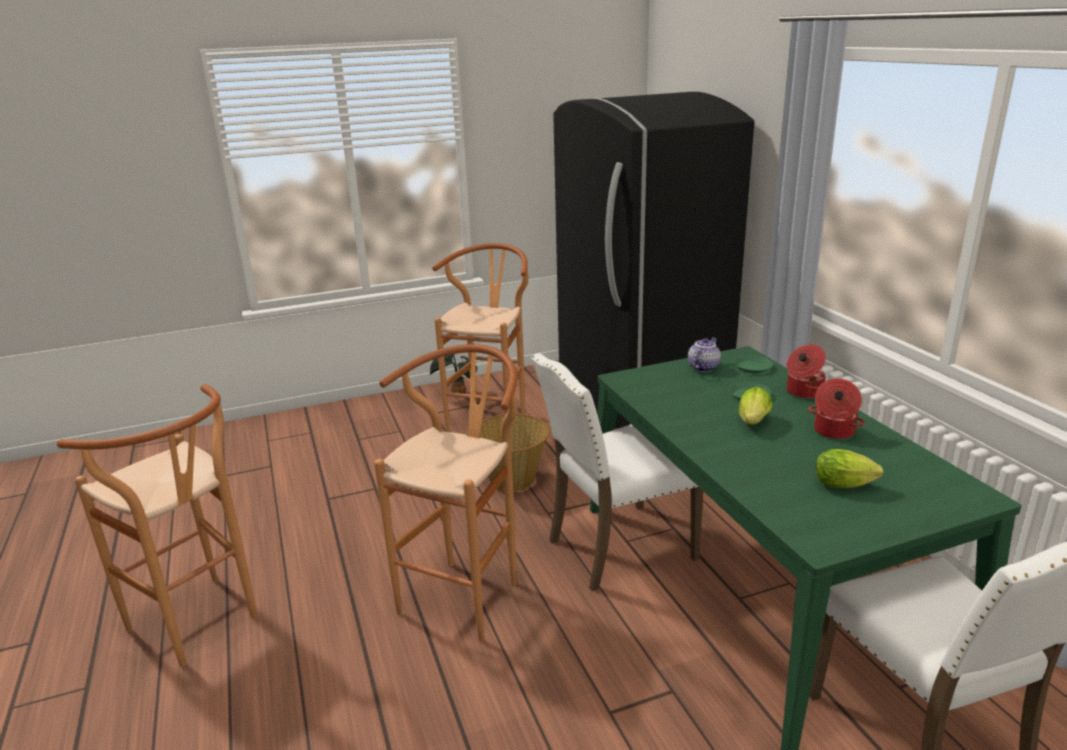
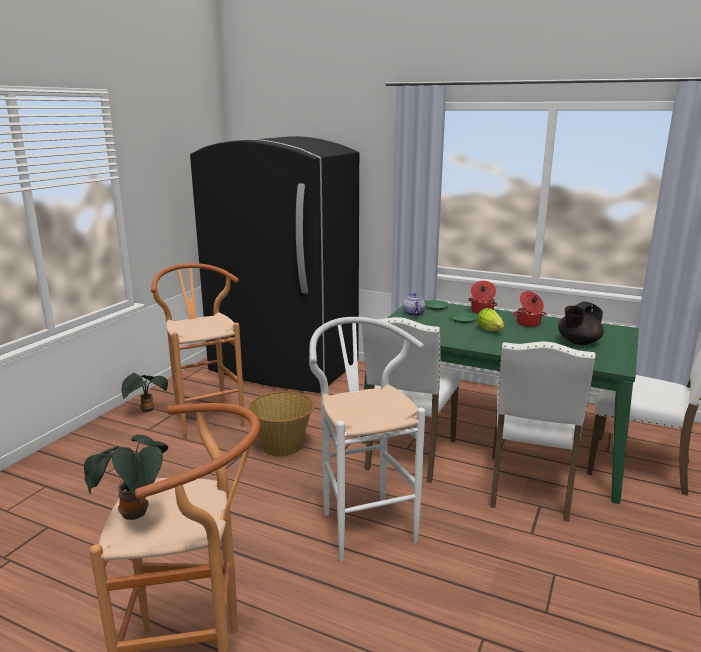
camera: 45 degrees left, 5 degrees down
(145, 468) = (135, 515): none -> potted plant
(467, 592) = (363, 522): brown stool -> white stool
(697, 665) = (530, 488): none -> white chair
(846, 485) = (578, 342): lettuce -> black teapot

